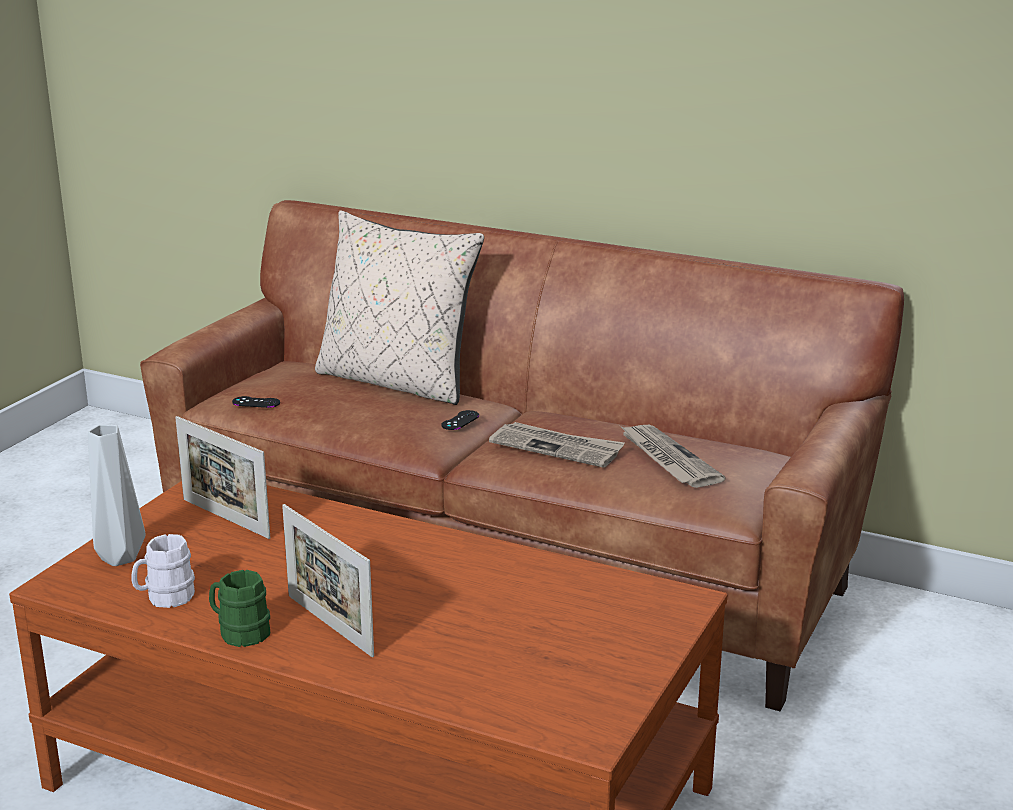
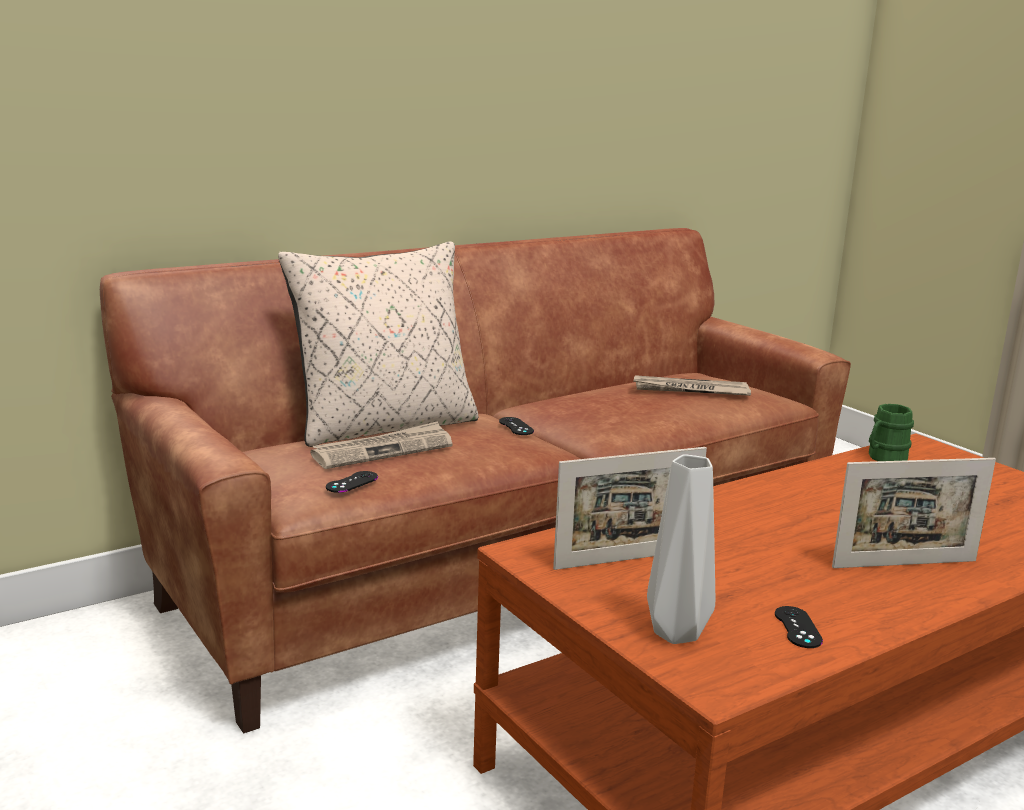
camera: 60 degrees left, 5 degrees down
(165, 598) = (797, 627): white mug -> black game controller
(239, 632) = (899, 606): green mug -> green mug (883, 458)
(557, 448) = (628, 410): newspaper -> newspaper (383, 450)

